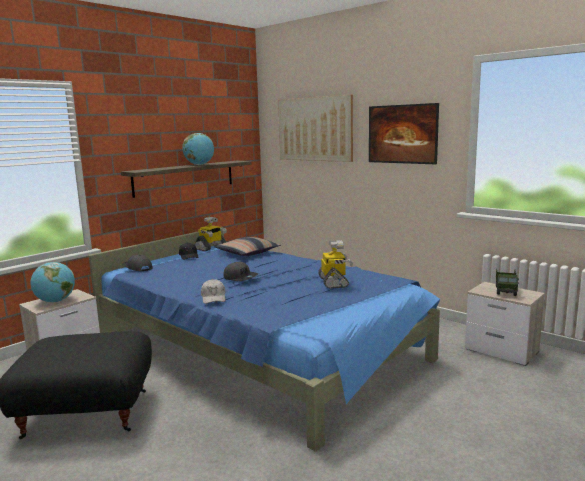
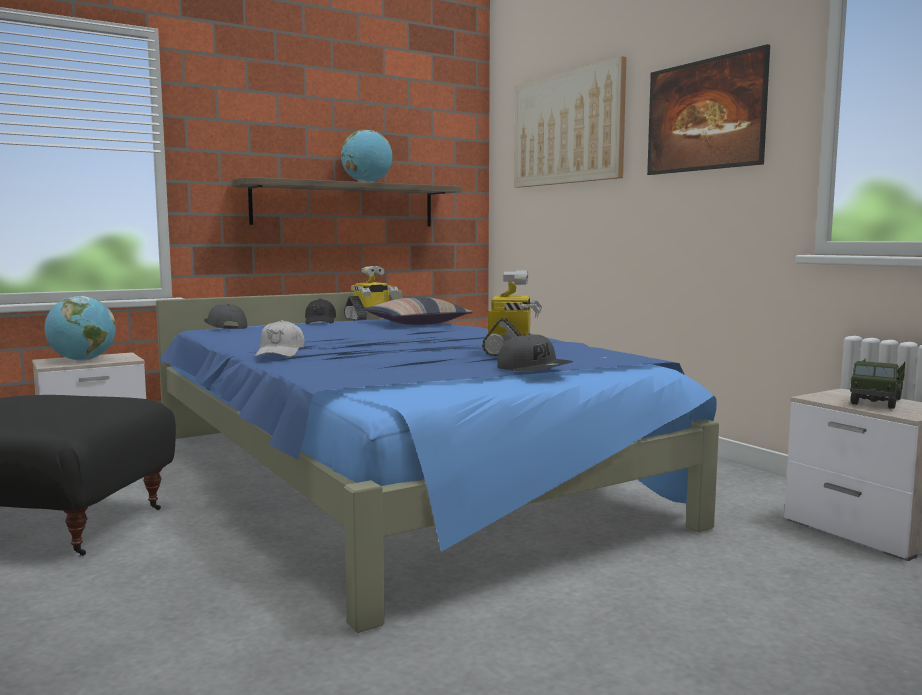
camera: 15 degrees right, 5 degrees down
(240, 277) = (360, 339): grey cap -> grey cap (534, 369)

